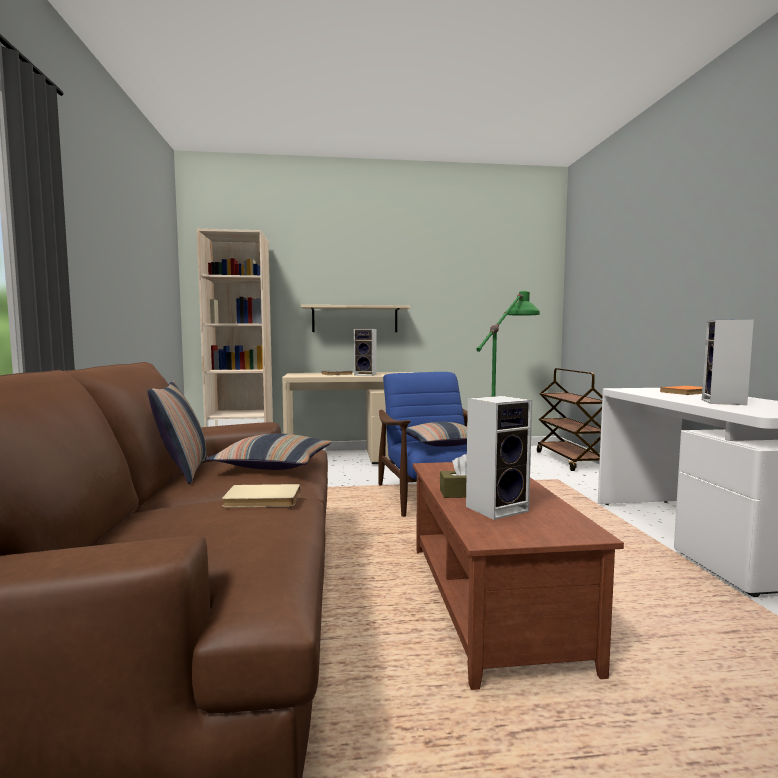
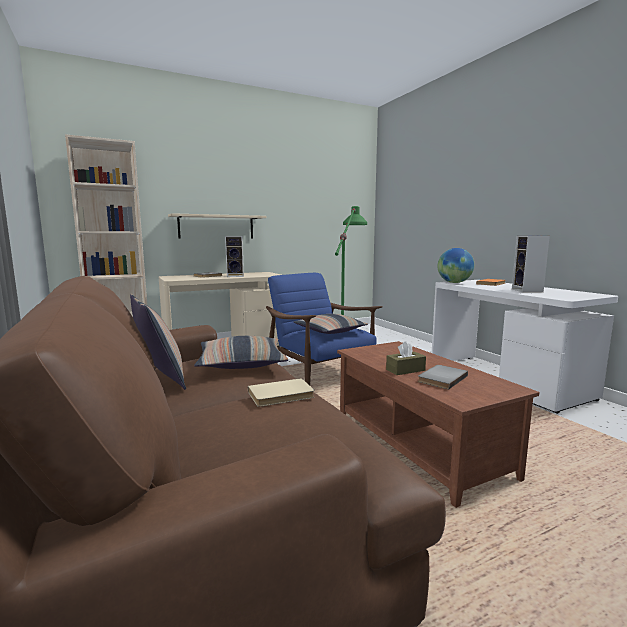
camera: 20 degrees left, 5 degrees up
(497, 508) = (440, 378): speaker -> grey book
(570, 460) = (389, 334): brown cart -> none
(629, 389) = (454, 282): none -> globe

